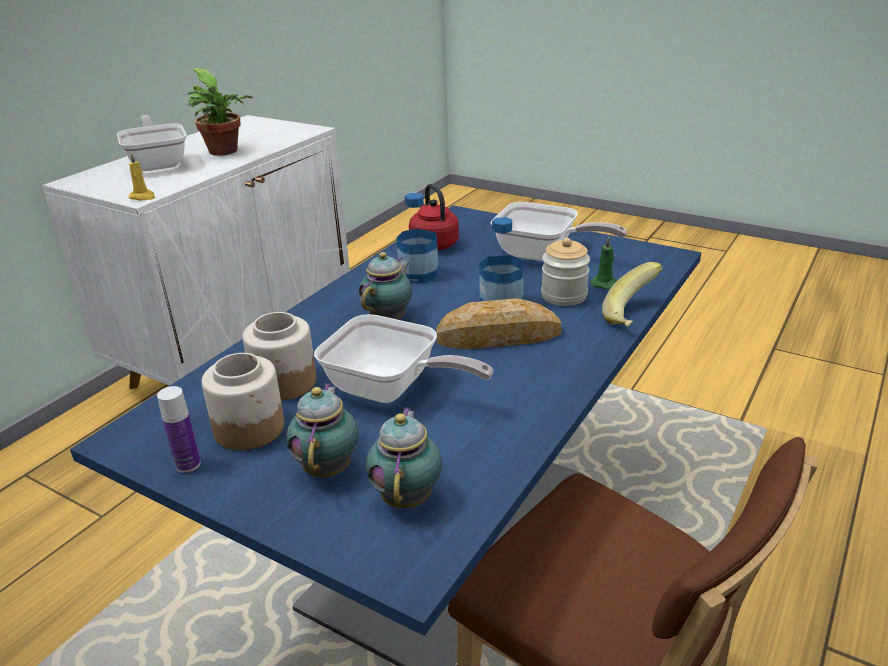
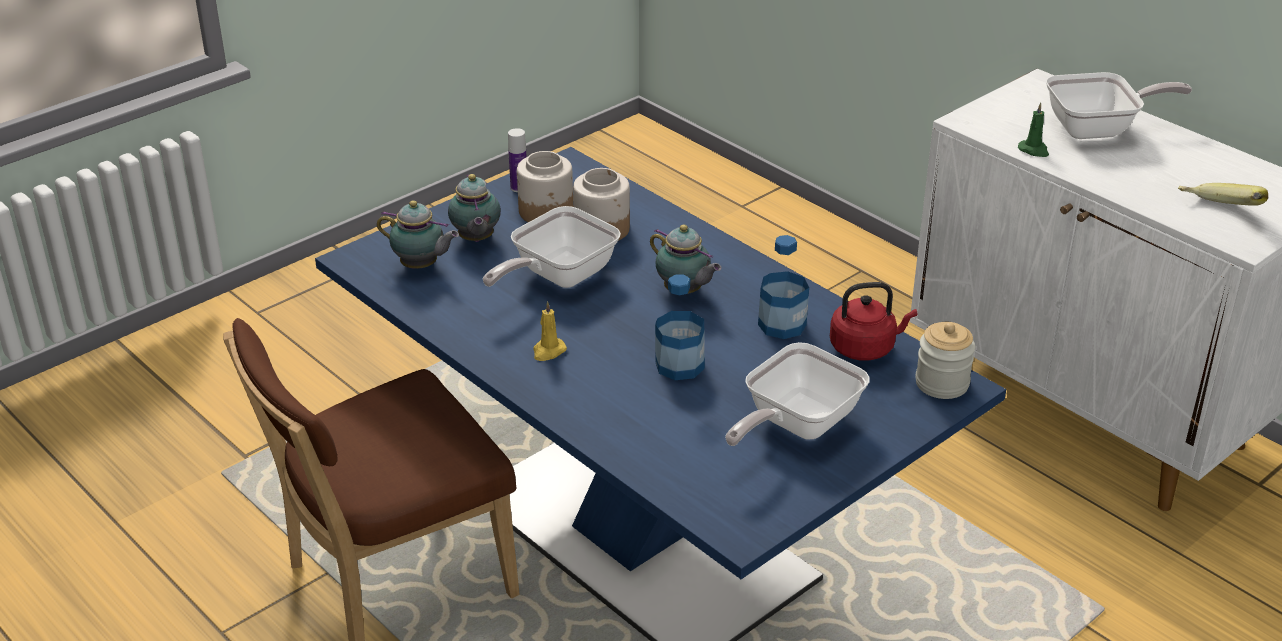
camera: 105 degrees right, 5 degrees up
(143, 197) = (966, 123): yellow candle -> yellow candle (548, 351)
(225, 152) = (1134, 172): potted plant -> none
(329, 467) = (476, 240): teapot -> teapot turned 60 degrees clockwise
(498, 336) = (612, 349): bread -> none
(564, 296) = (674, 411): jar -> jar (942, 383)
(604, 283) = (689, 450): green candle -> green candle (1034, 150)
(634, 316) = (601, 447): banana -> banana (1217, 212)

